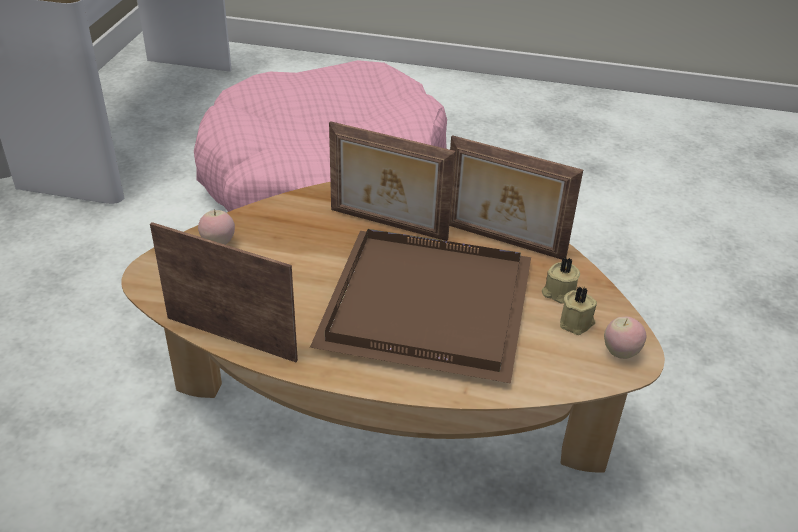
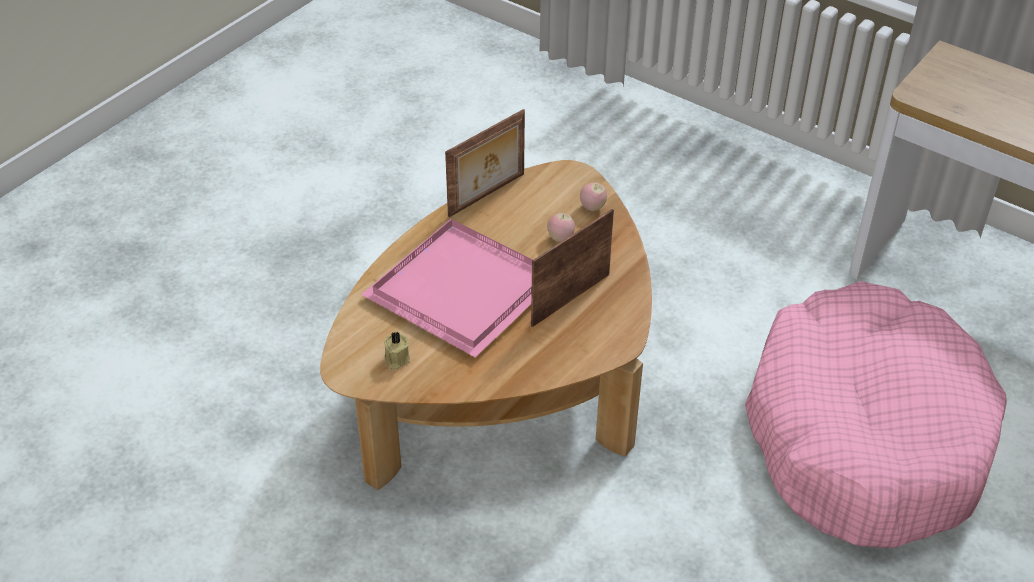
camera: 115 degrees right, 5 degrees up
(423, 308) = (462, 286): brown tray -> pink tray
(502, 242) = (511, 357): picture frame -> none
(558, 293) = (433, 364): beige candle -> none
(620, 352) = (354, 368): apple -> apple (560, 238)

